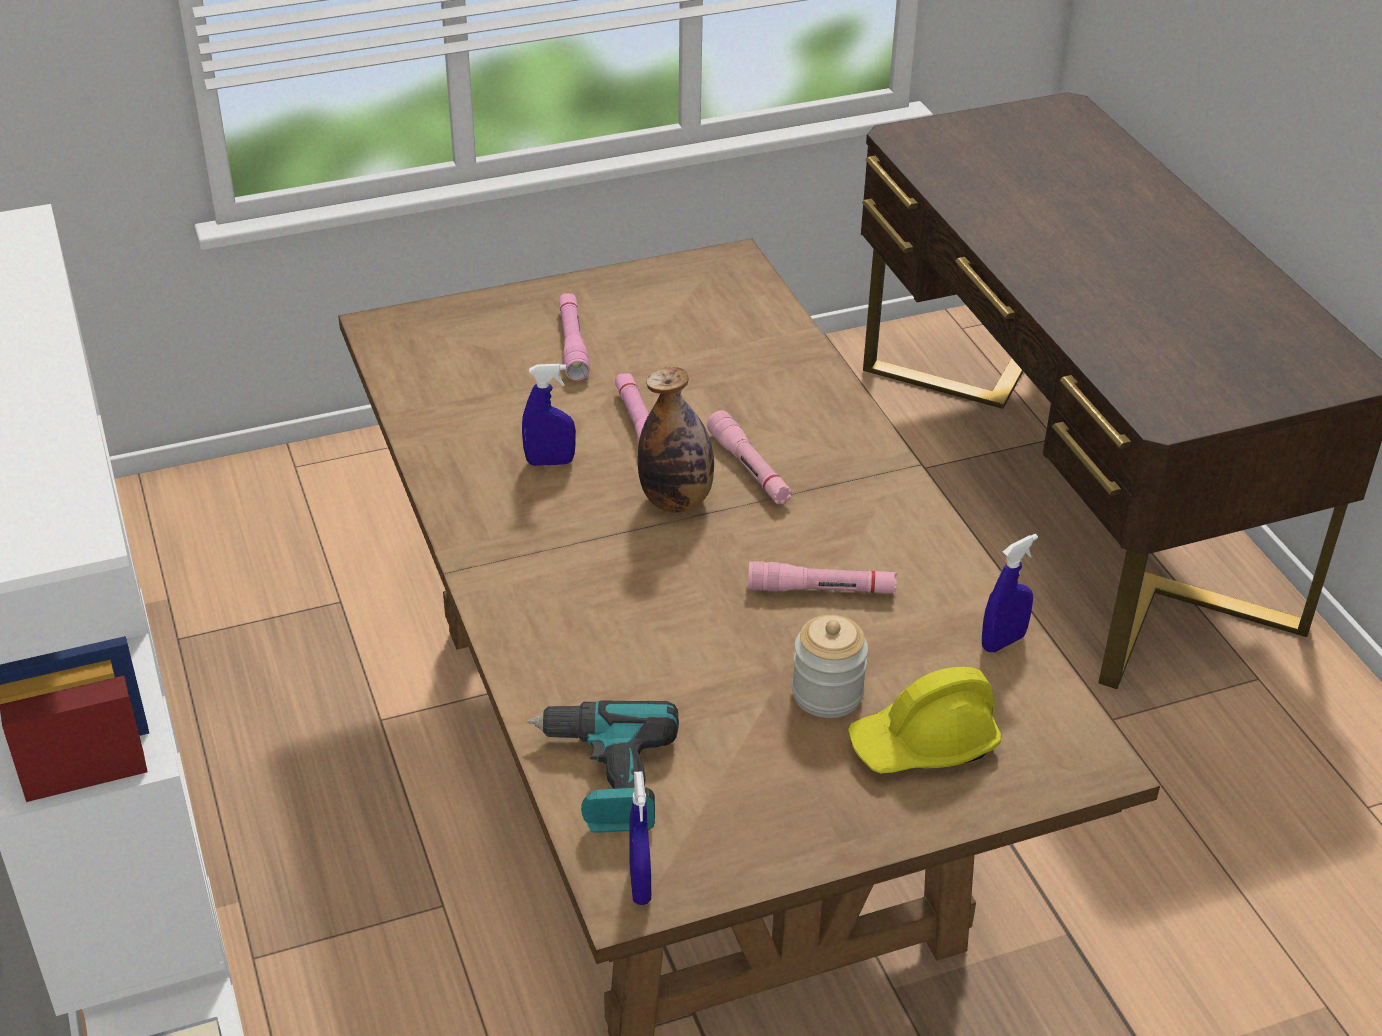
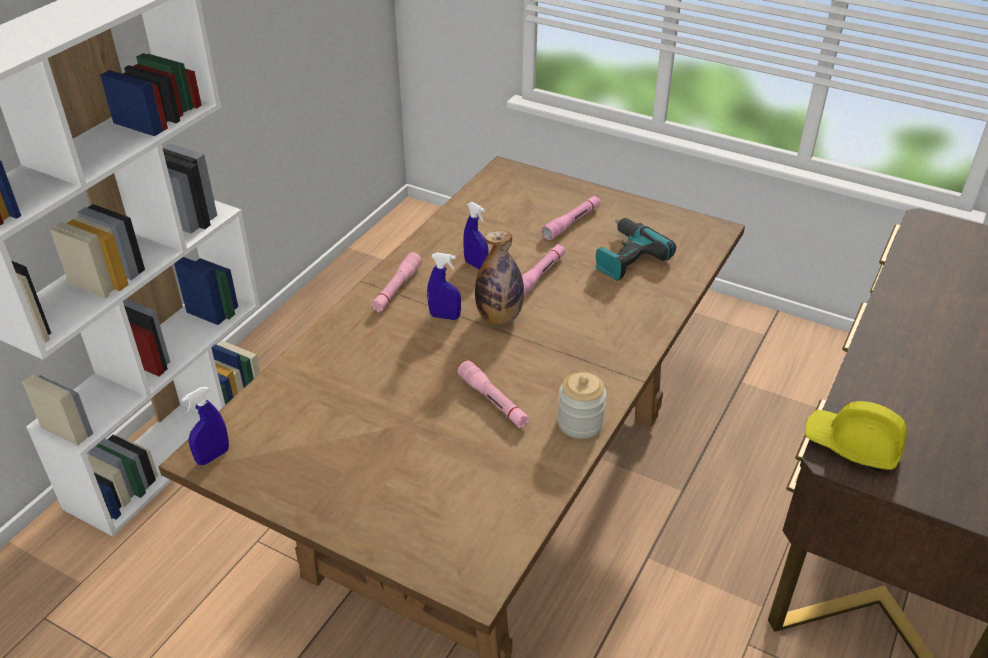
camera: 50 degrees right, 0 degrees up
(605, 777) = (275, 404): power drill -> power drill (625, 257)
(749, 468) = (556, 325): pink flashlight -> pink flashlight (396, 289)
(827, 694) = (415, 446): jar -> jar (580, 423)
(924, 744) = (416, 504): yellow hard hat -> yellow hard hat (852, 446)
(1003, 642) = (535, 492): blue spray bottle -> blue spray bottle (444, 316)

